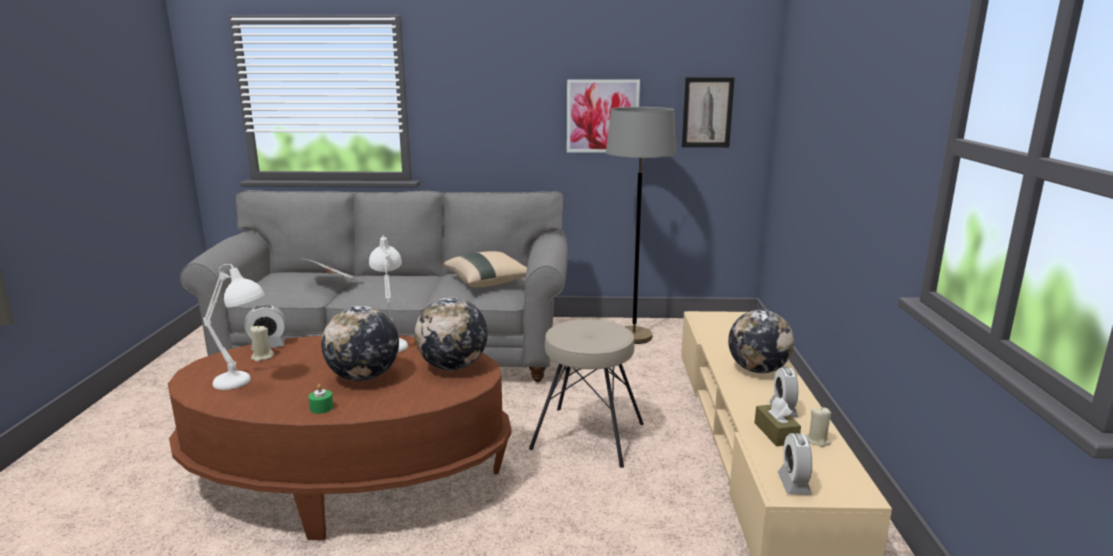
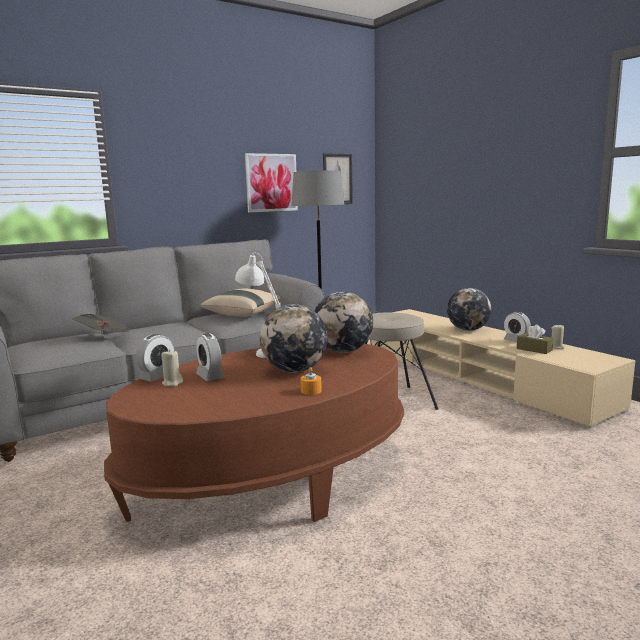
camera: 35 degrees left, 5 degrees down
(244, 383) = (203, 398): white table lamp -> none
(321, 408) = (311, 391): green candle -> orange candle
(794, 484) = (585, 364): alarm clock -> alarm clock (210, 376)

